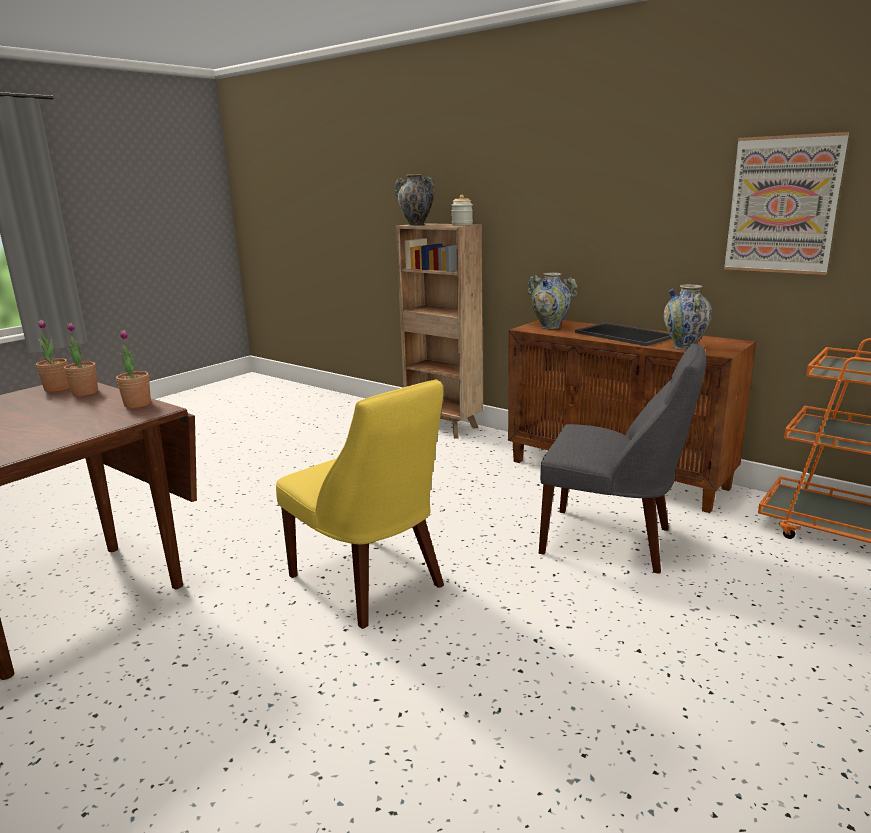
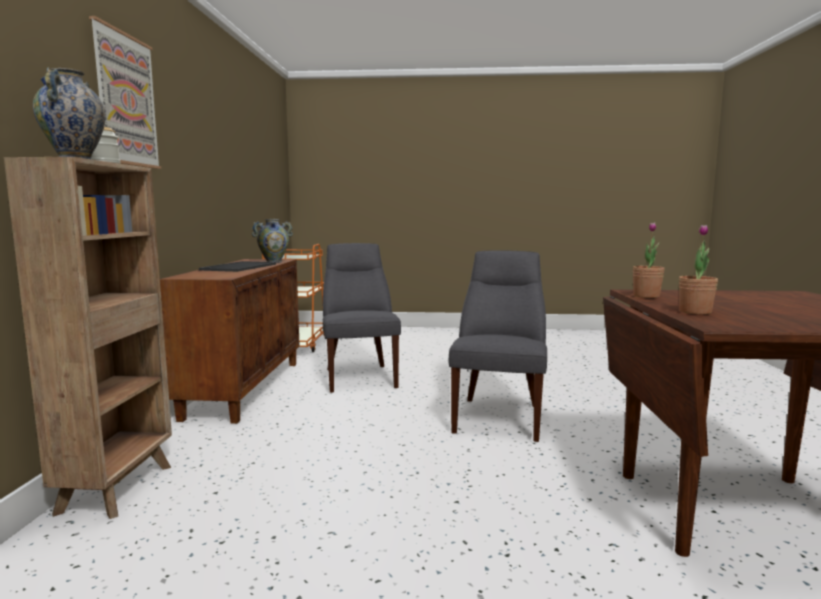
camera: 125 degrees left, 10 degrees down
(57, 388) = (732, 322): potted plant -> none
(370, 583) = (499, 416): yellow chair -> grey chair
(550, 327) = (214, 275): vase -> none
(782, 205) = (236, 170): picture -> picture (126, 100)

